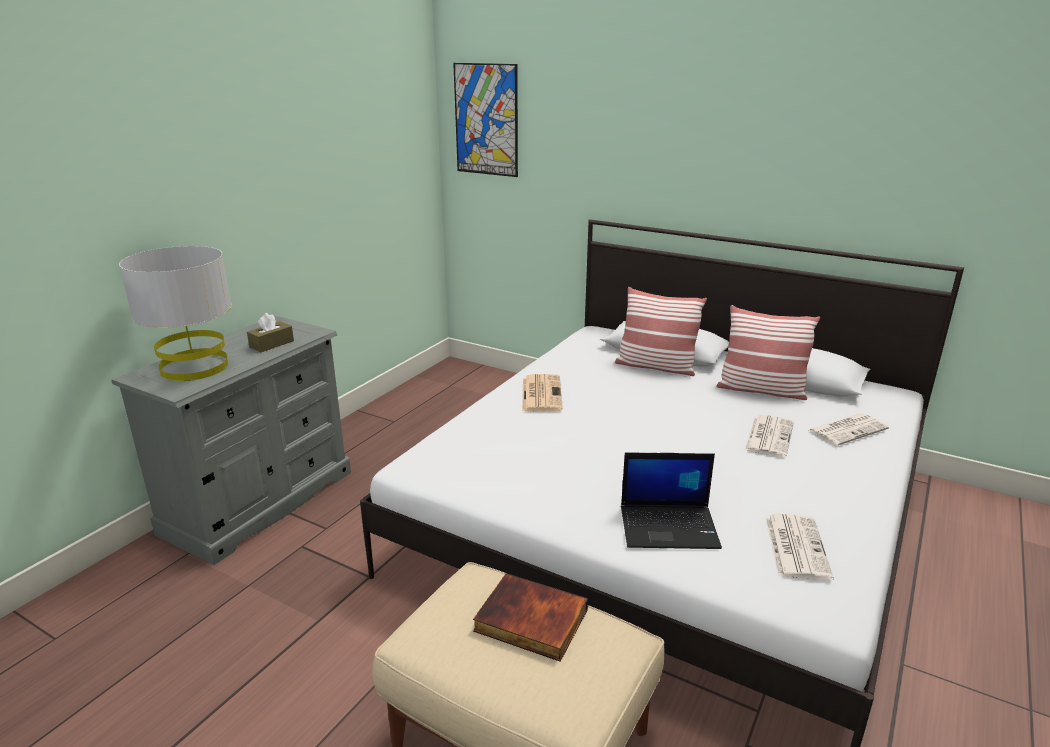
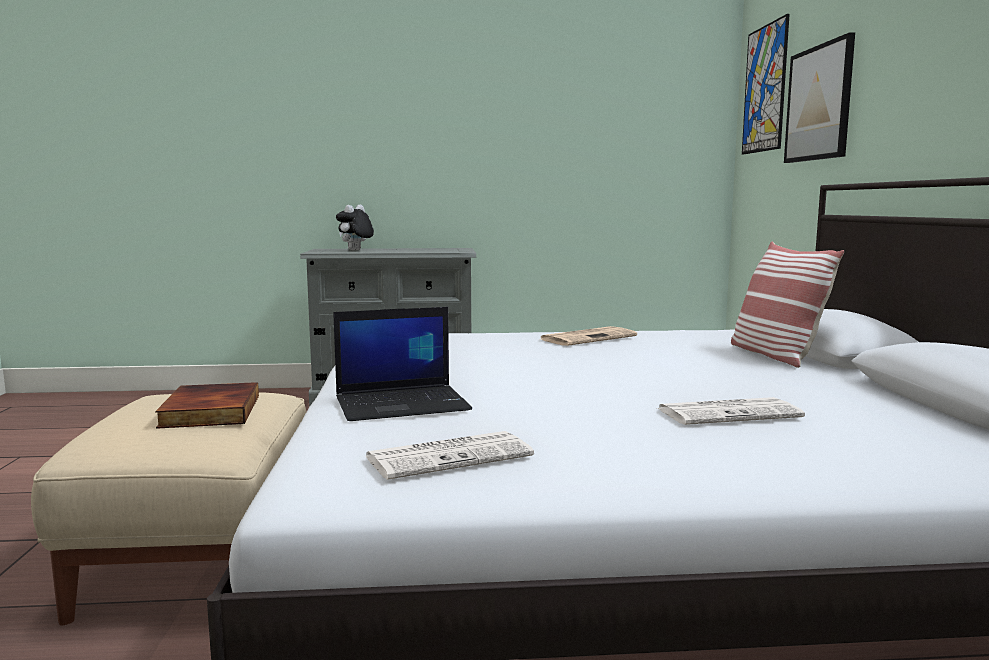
camera: 55 degrees right, 15 degrees down
(195, 367) = (355, 250): grey table lamp -> plush toy
(271, 344) = (421, 251): brown tissue box -> none
(568, 152) = (819, 103): none -> picture
(669, 526) = (403, 404): laptop -> laptop turned 75 degrees counterclockwise
(761, 390) = (865, 396): pillow -> none
(847, 429) = (887, 448): newspaper -> none

